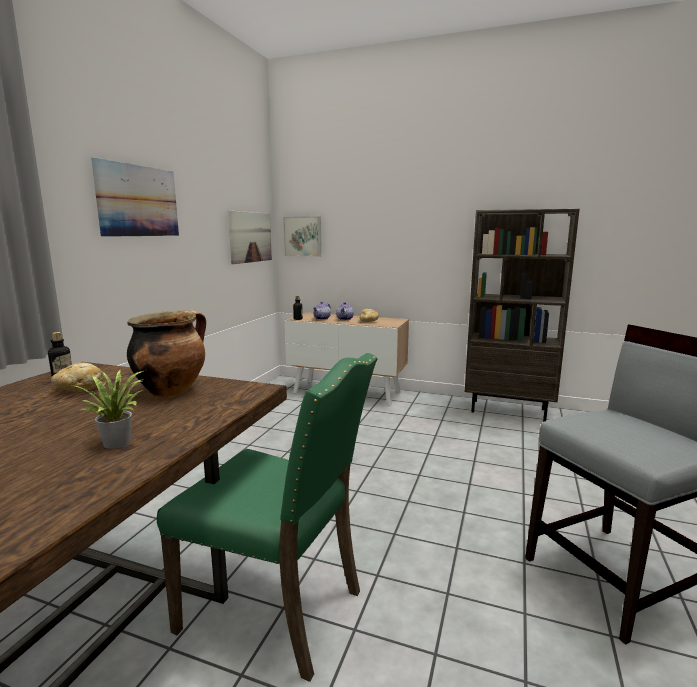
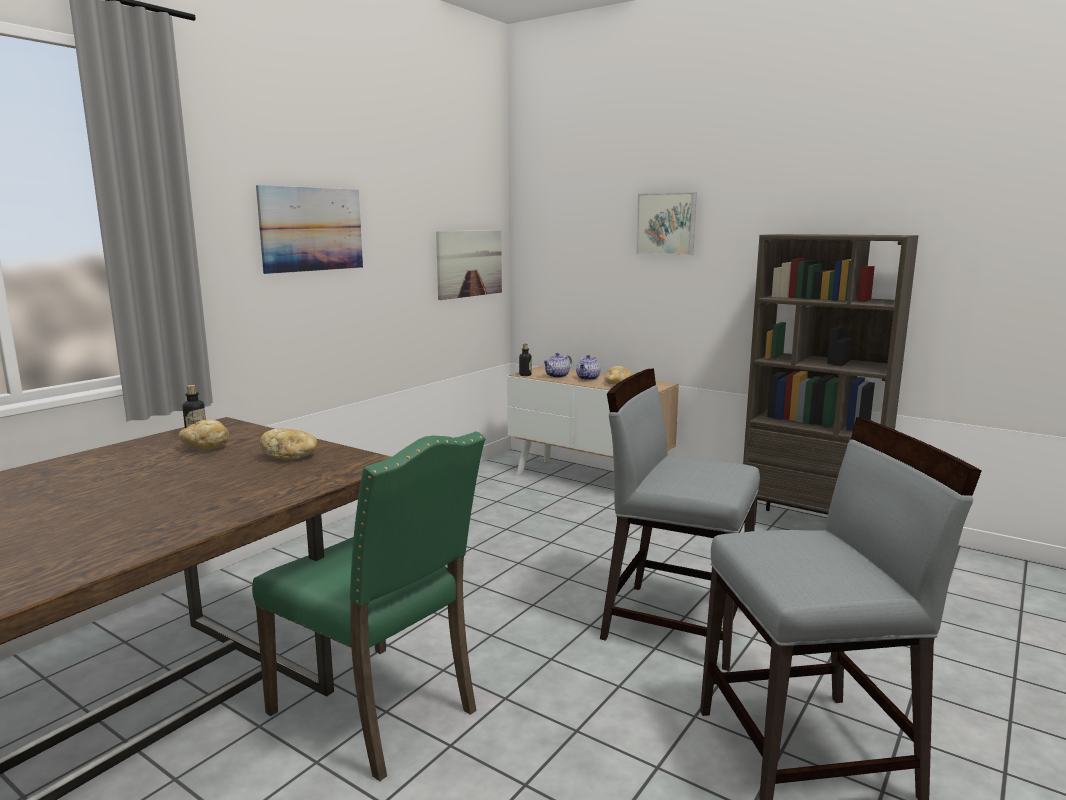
camera: 15 degrees right, 0 degrees up
(119, 441) = (209, 501): potted plant -> none
(172, 390) = (290, 456): cooking pot -> bread
(303, 236) = (544, 261): picture -> picture (667, 224)
(466, 490) = (675, 623): none -> grey chair

